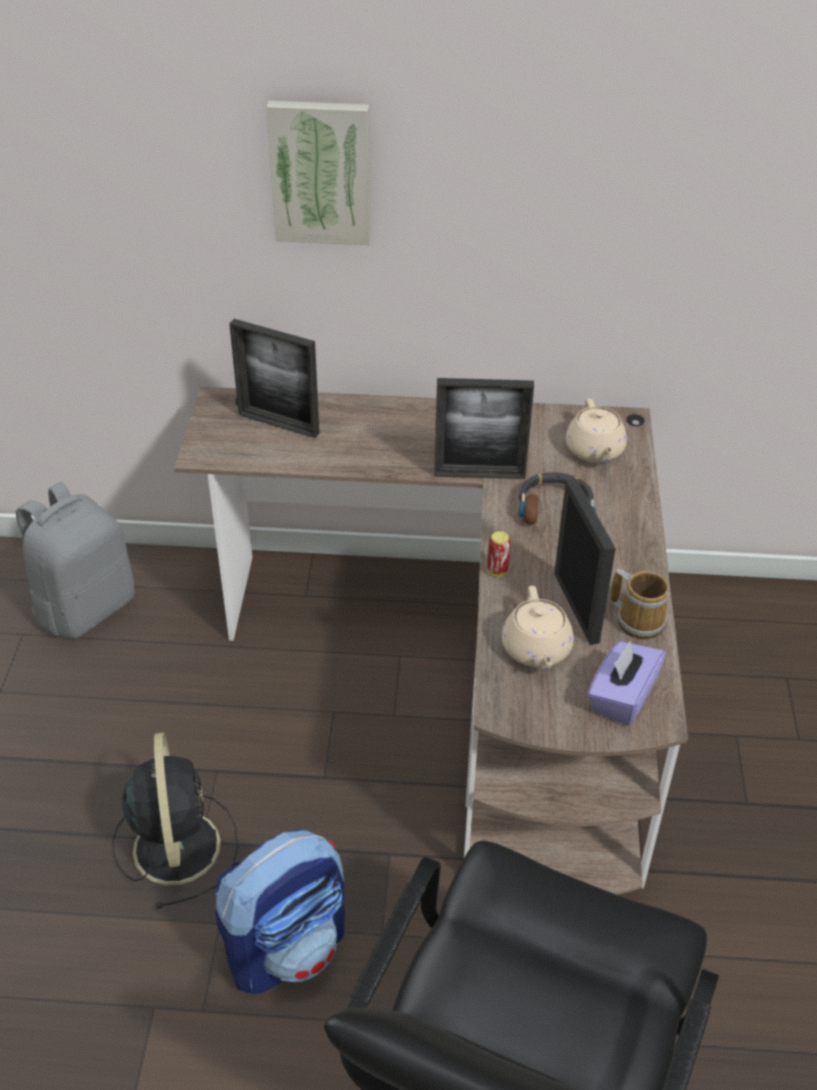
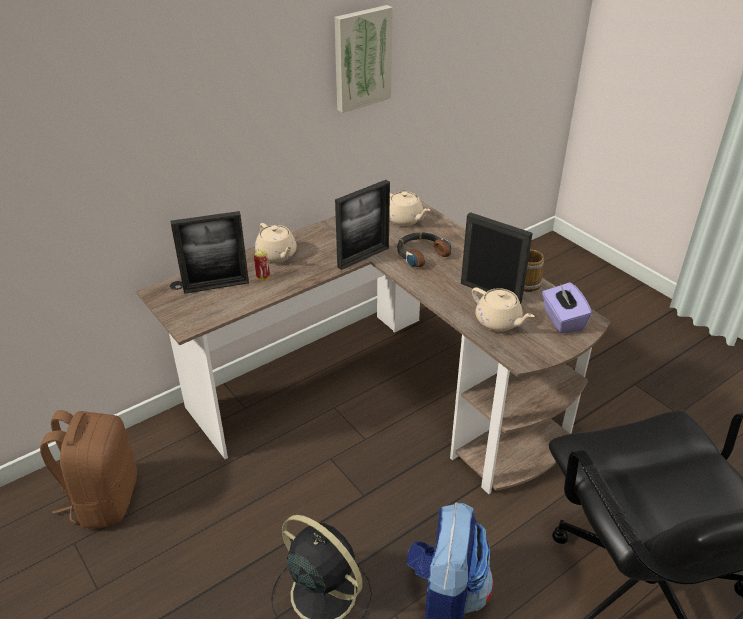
camera: 40 degrees left, 5 degrees down
(85, 607) = (104, 499): grey backpack -> brown backpack
(321, 171) = (197, 94): picture -> picture (361, 58)
(386, 419) = (277, 255): none -> beige teapot
(497, 570) = (432, 297): can -> can (263, 277)

